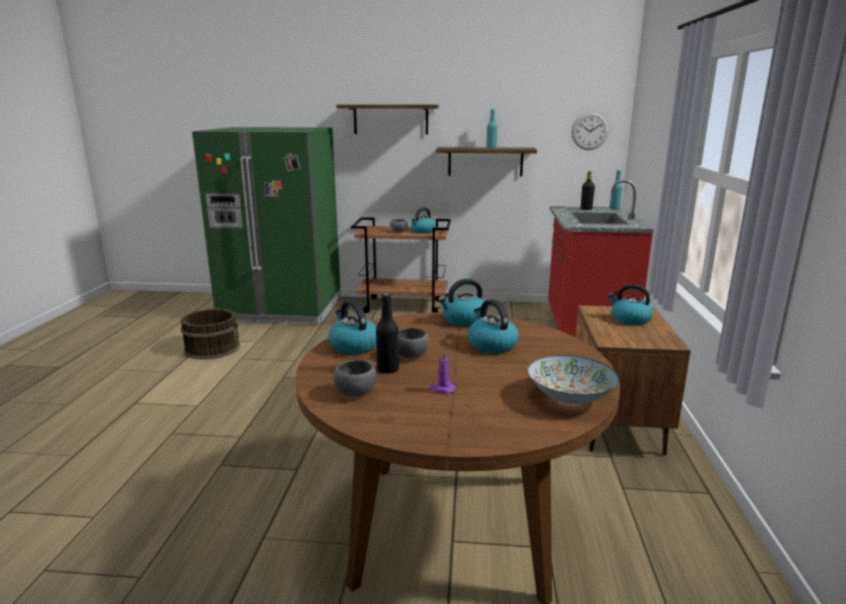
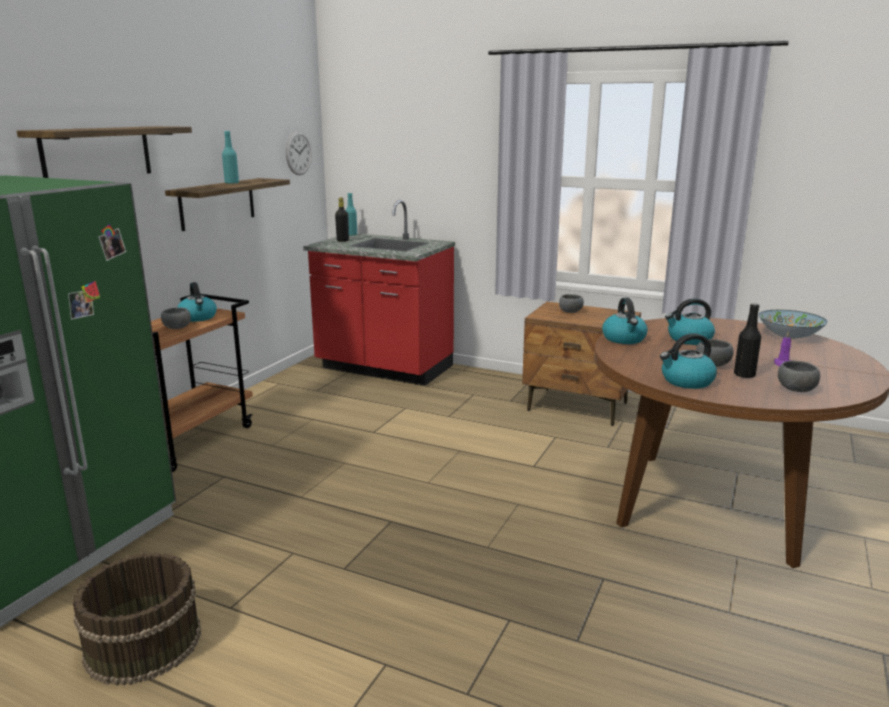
camera: 70 degrees left, 0 degrees up
(629, 319) = (571, 312): kettle -> grey bowl

